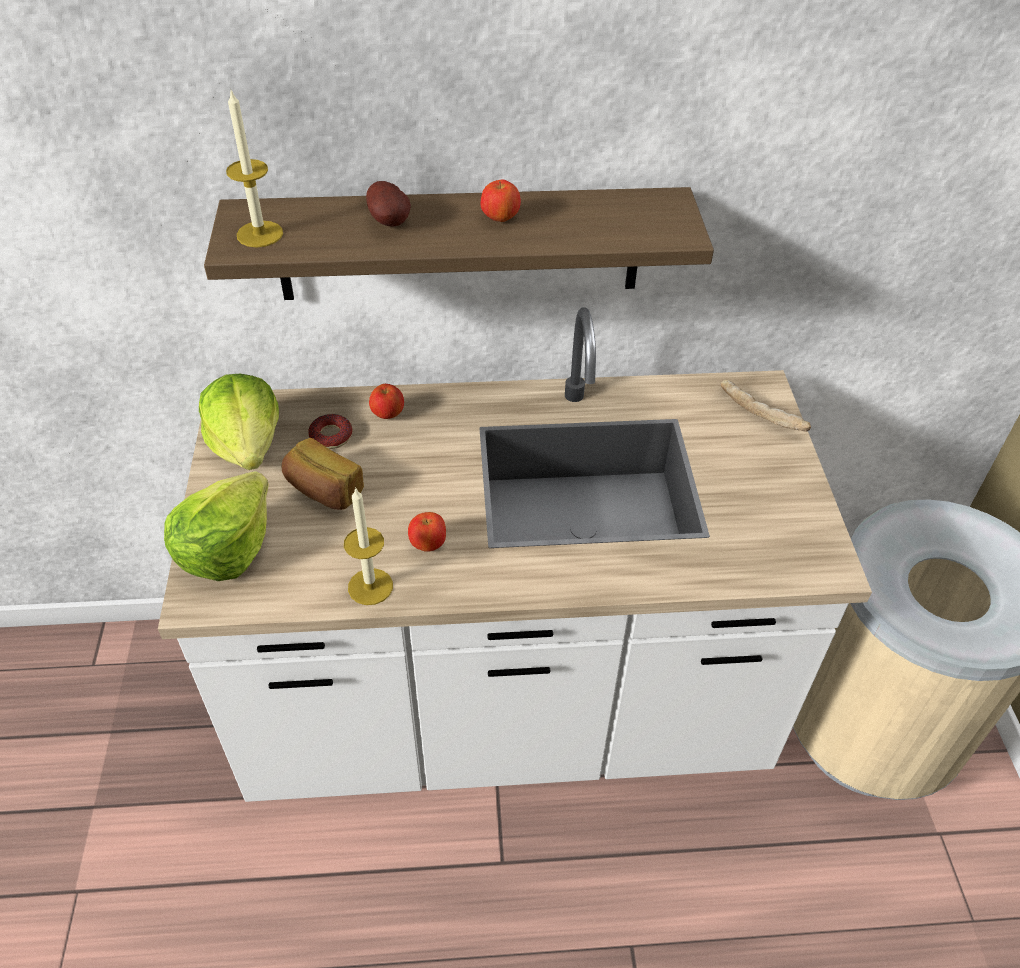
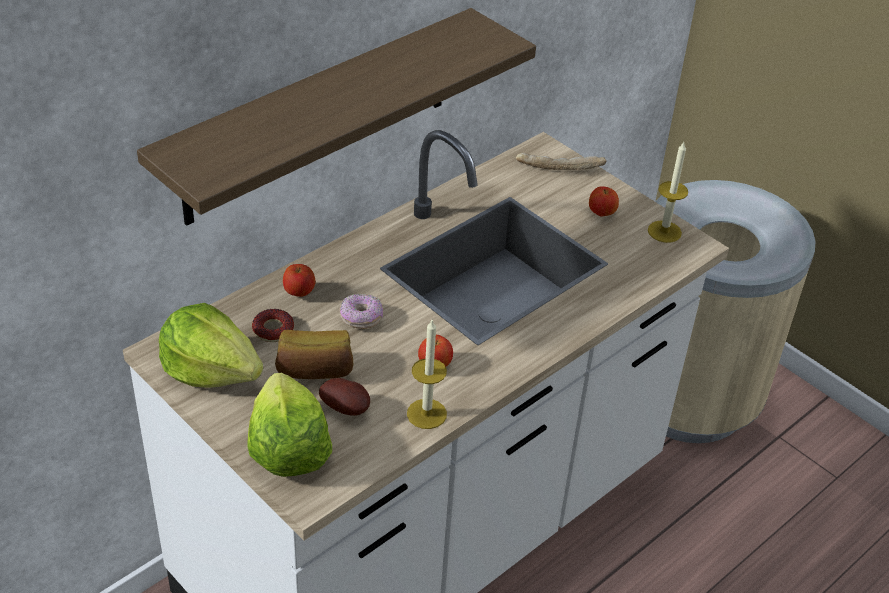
camera: 40 degrees left, 5 degrees down
(260, 234) = (211, 161): candle -> candle (664, 231)
(390, 222) = (299, 113): potato -> potato (347, 409)
(412, 465) = (361, 319): none -> donut
(500, 219) = (374, 79): apple -> apple (601, 213)

